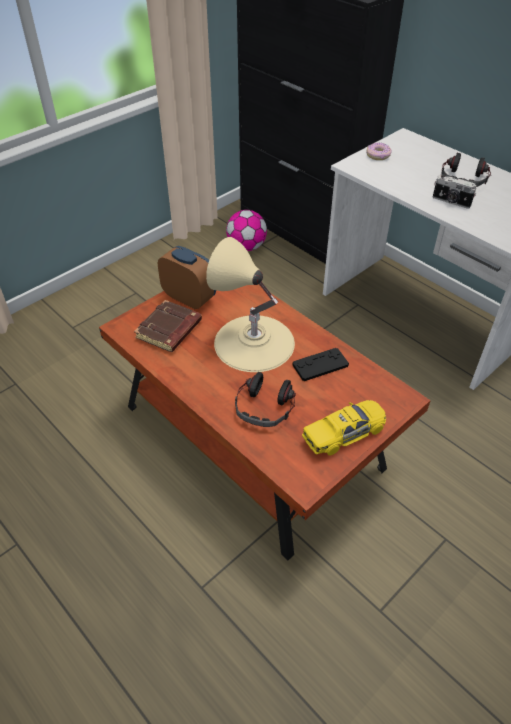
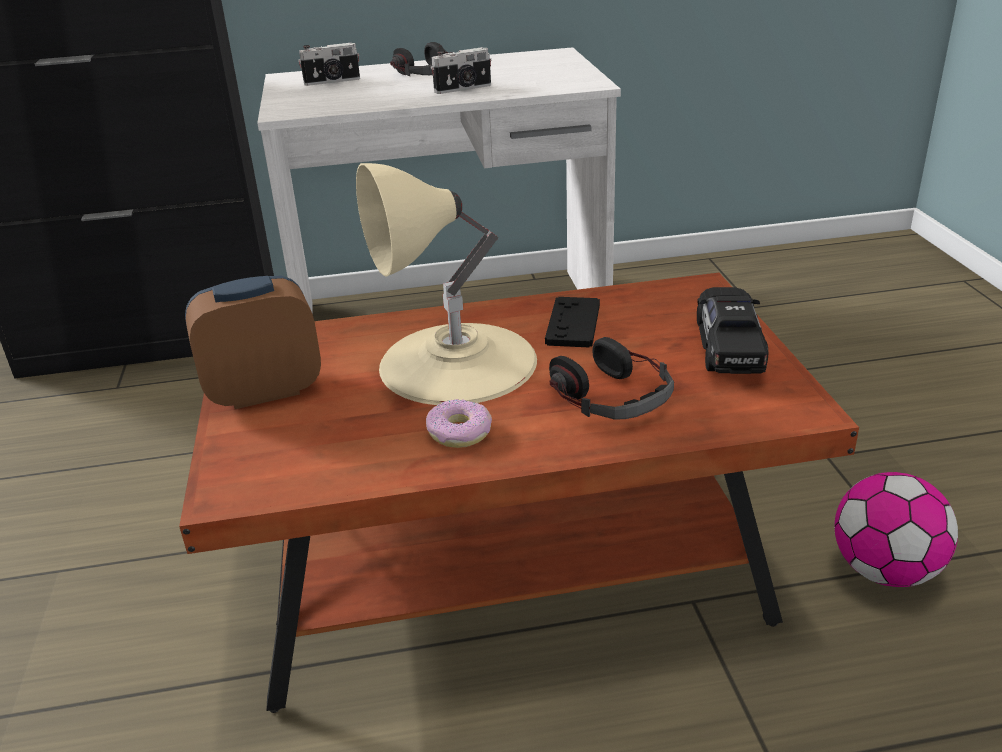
camera: 55 degrees left, 15 degrees down
(169, 330) = (316, 437): brown book -> none
(246, 247) = (98, 404): football -> football (885, 571)
(344, 434) = (729, 348): yellow toy car -> black toy car
(378, 155) = (295, 96): donut -> donut (459, 432)
(413, 154) = (332, 81): none -> camera

